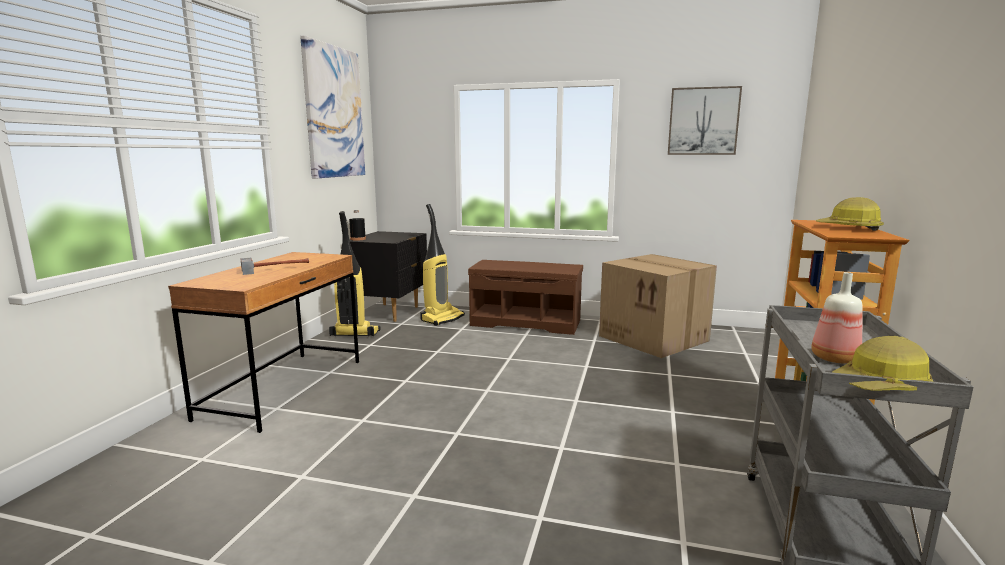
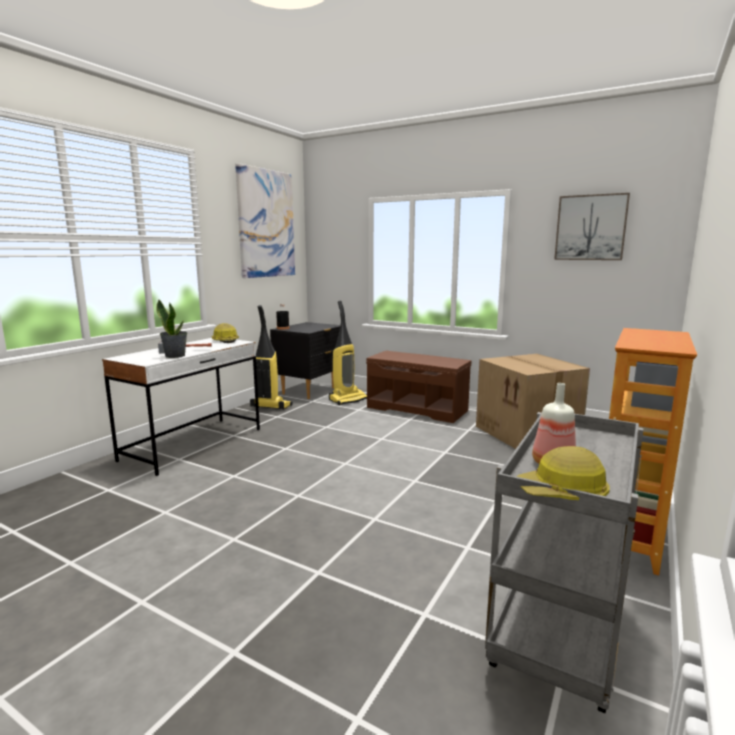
camera: 15 degrees right, 0 degrees up
(270, 276) = (175, 356): none -> potted plant
(284, 388) = (193, 444): brown desk -> white desk
(848, 228) = (660, 339): hard hat -> hard hat (224, 341)

